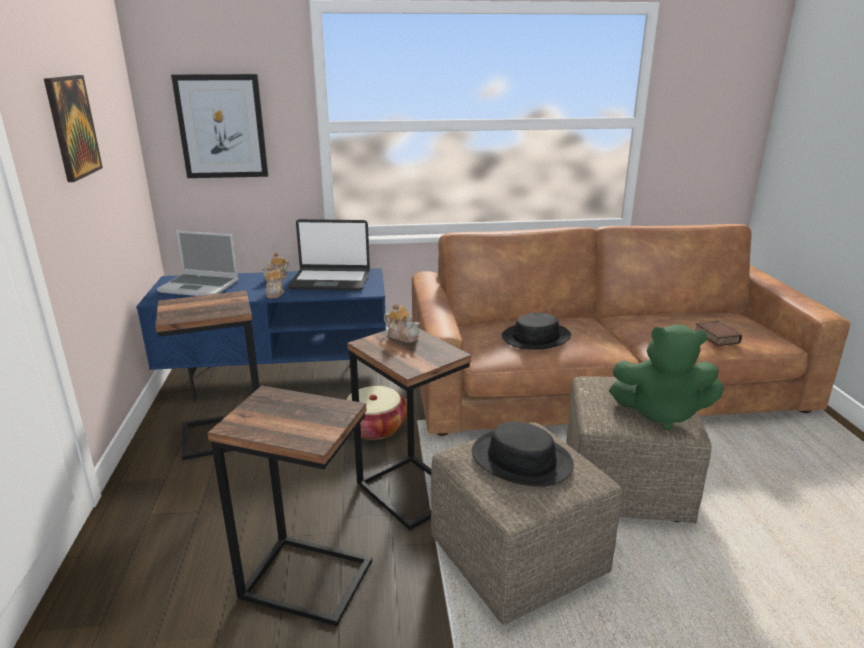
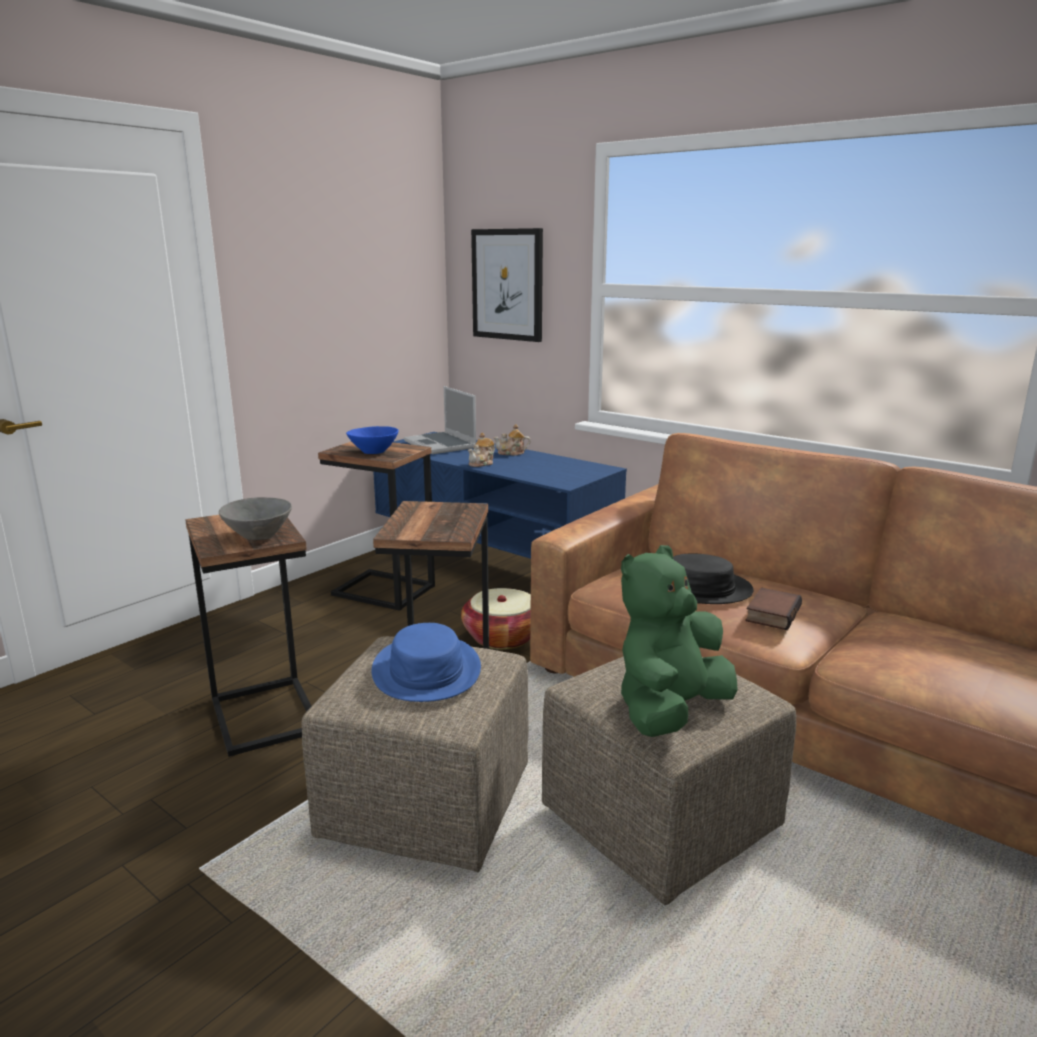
camera: 45 degrees right, 5 degrees down
(72, 127) = (320, 266): picture -> none
(208, 309) = (373, 452): none -> blue bowl
(321, 416) = (259, 536): none -> grey bowl
(330, 280) = (551, 466): laptop -> none
(403, 336) = (454, 510): teapot -> none
(521, 459) = (427, 670): black hat -> blue hat
(661, 413) = (670, 711): green plush toy -> green plush toy turned 75 degrees clockwise
(715, 337) = (983, 683): book -> book (771, 614)

